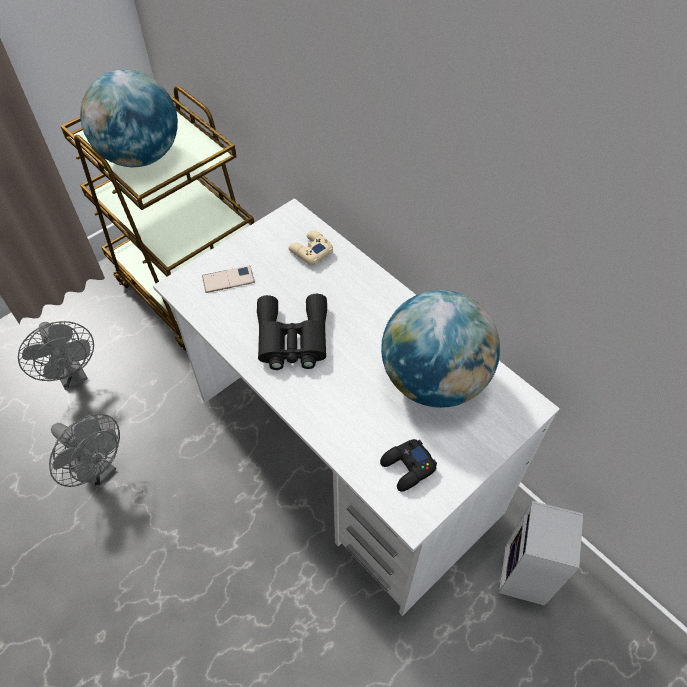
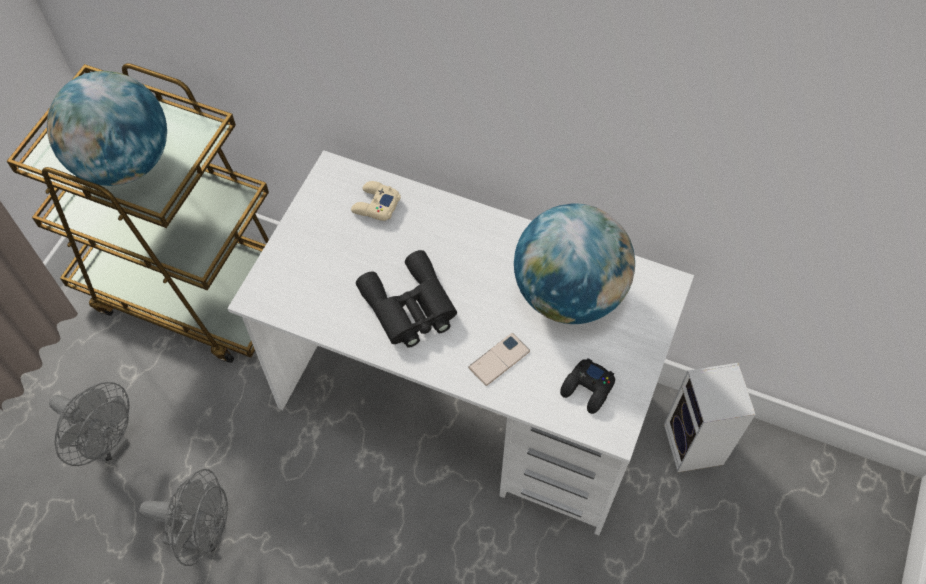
camera: 25 degrees left, 5 degrees up
(228, 279) = (306, 270): phone -> phone (499, 359)

